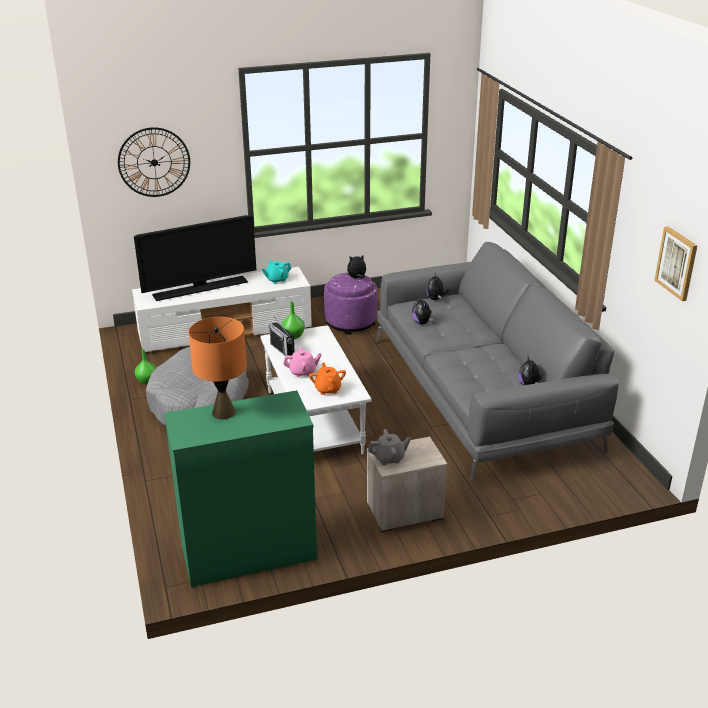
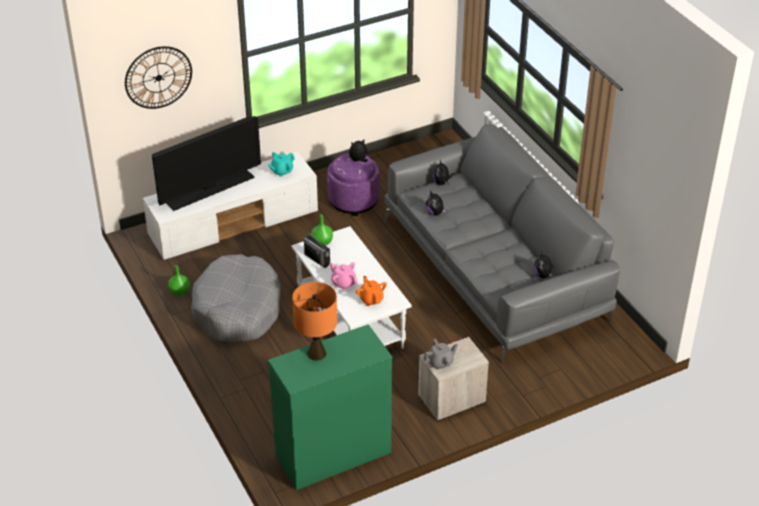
camera: 10 degrees left, 10 degrees up
(302, 372) = (343, 283): pink teapot -> pink teapot turned 120 degrees counterclockwise
(677, 263) = (664, 178): picture -> none

